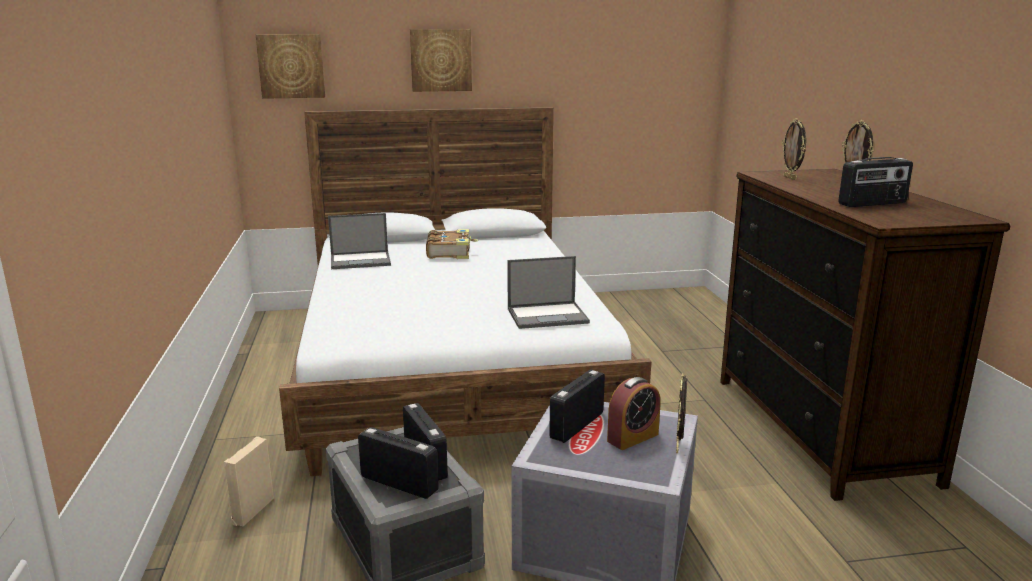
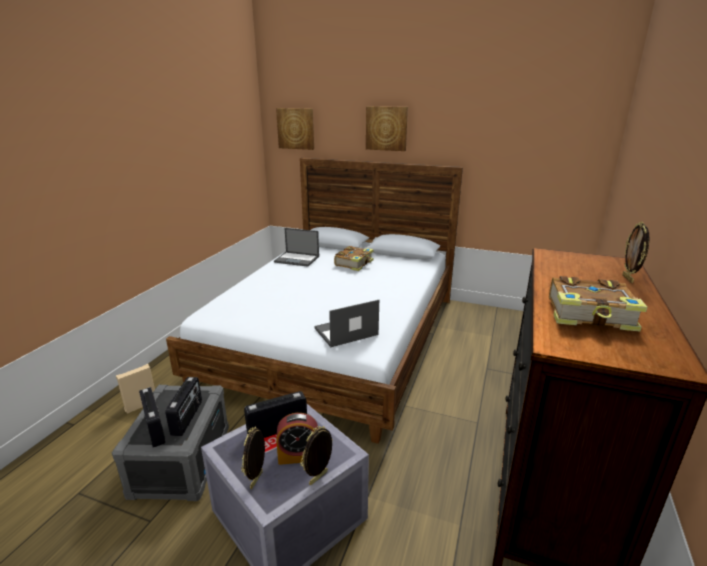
camera: 30 degrees right, 5 degrees up
(548, 315) = (345, 332): laptop -> laptop turned 135 degrees clockwise
(790, 178) = (568, 264): picture frame -> picture frame (257, 480)
(873, 204) = (591, 315): radio -> book

